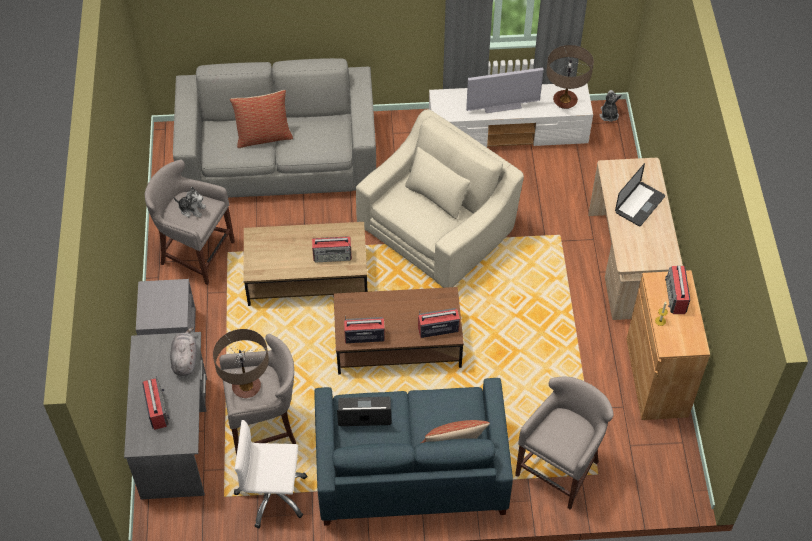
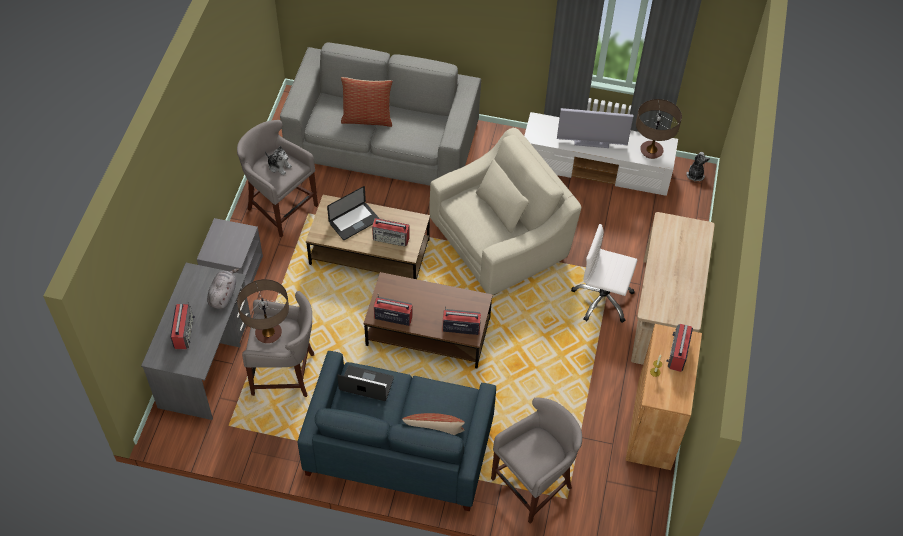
camera: 15 degrees right, 0 degrees up
(272, 495) = (270, 436): white office chair -> white office chair (602, 299)
(639, 204) = (680, 261): laptop -> laptop (354, 222)

